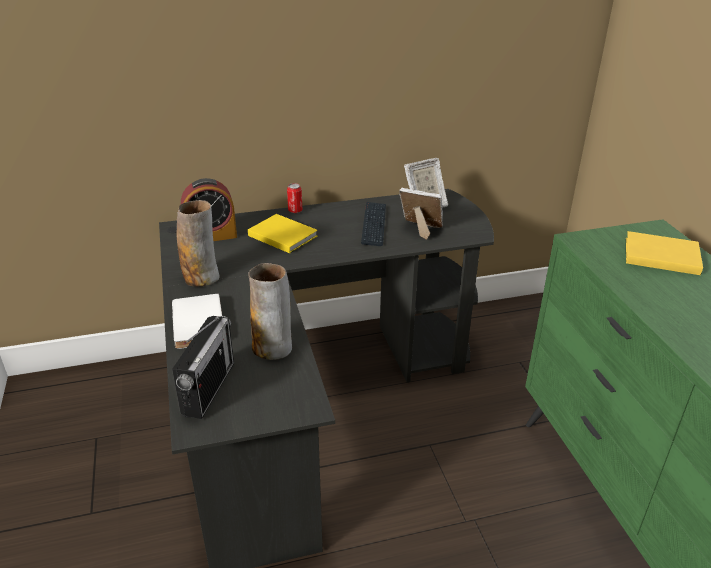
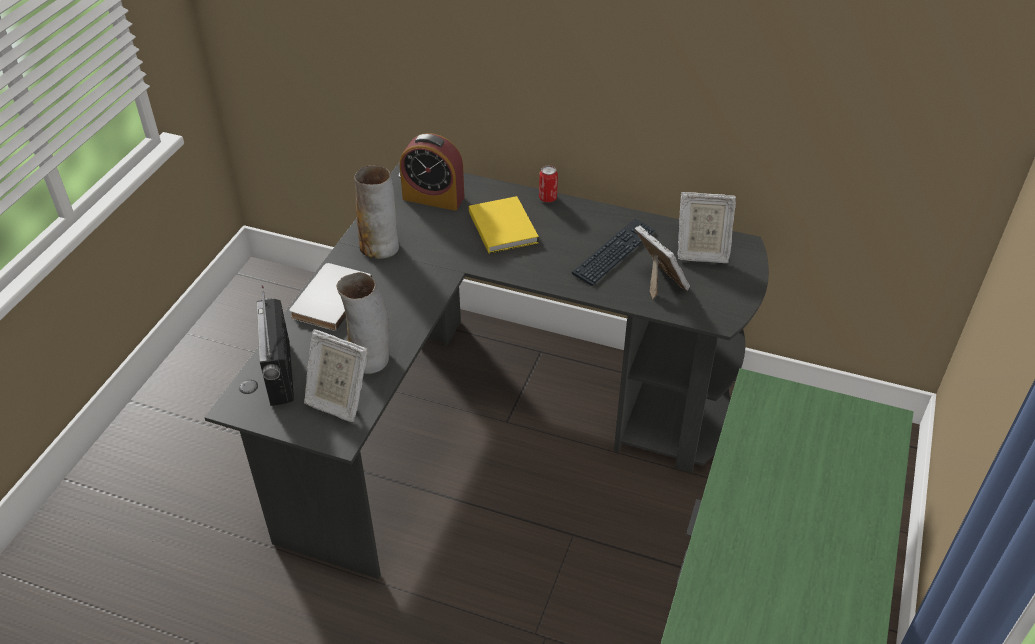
camera: 35 degrees right, 10 degrees up
(208, 388) = (280, 373): radio -> radio turned 120 degrees clockwise
(278, 385) = (337, 400): none -> picture frame
(659, 255) = (832, 456): yellow book -> none

